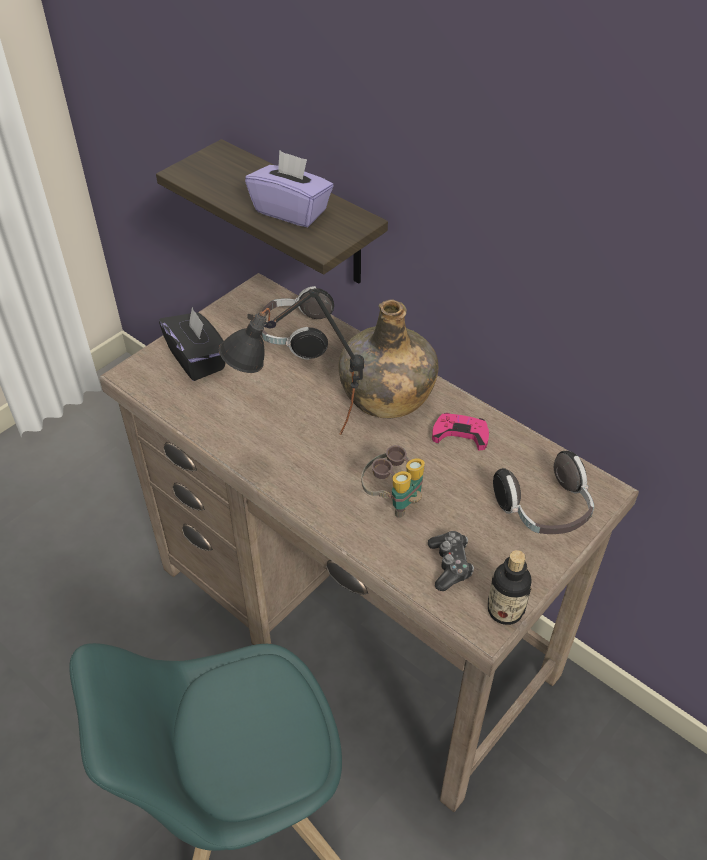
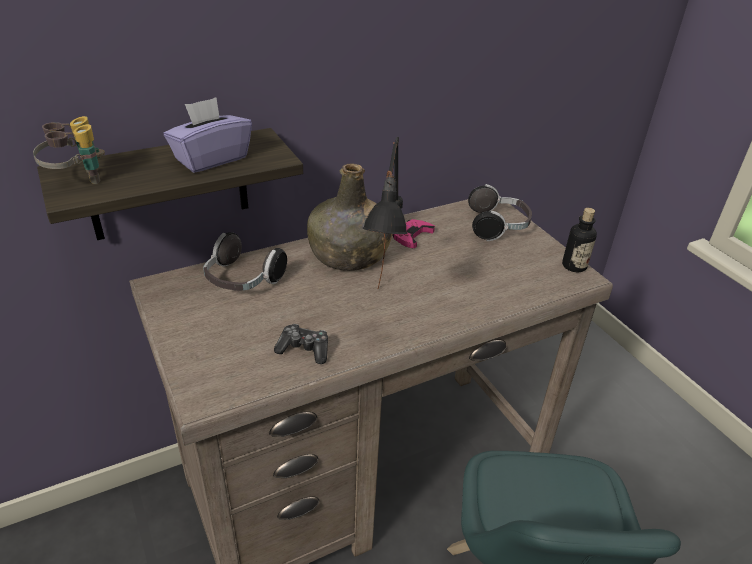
camera: 70 degrees left, 10 degrees down
(198, 359) = (220, 347): black tissue box -> none
(393, 499) = (460, 282): binoculars -> binoculars (77, 180)
(450, 565) = (530, 276): game controller -> game controller (304, 349)

